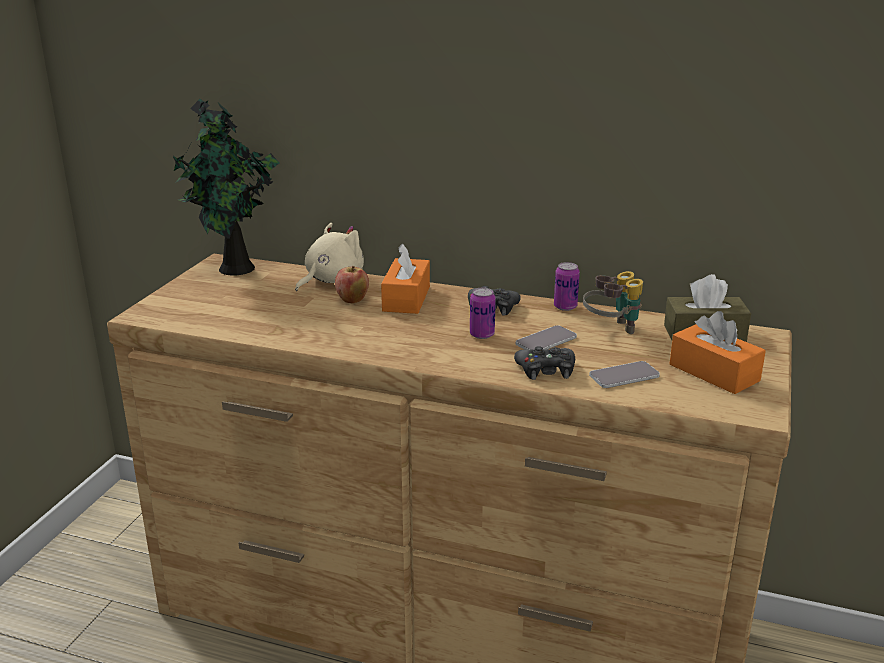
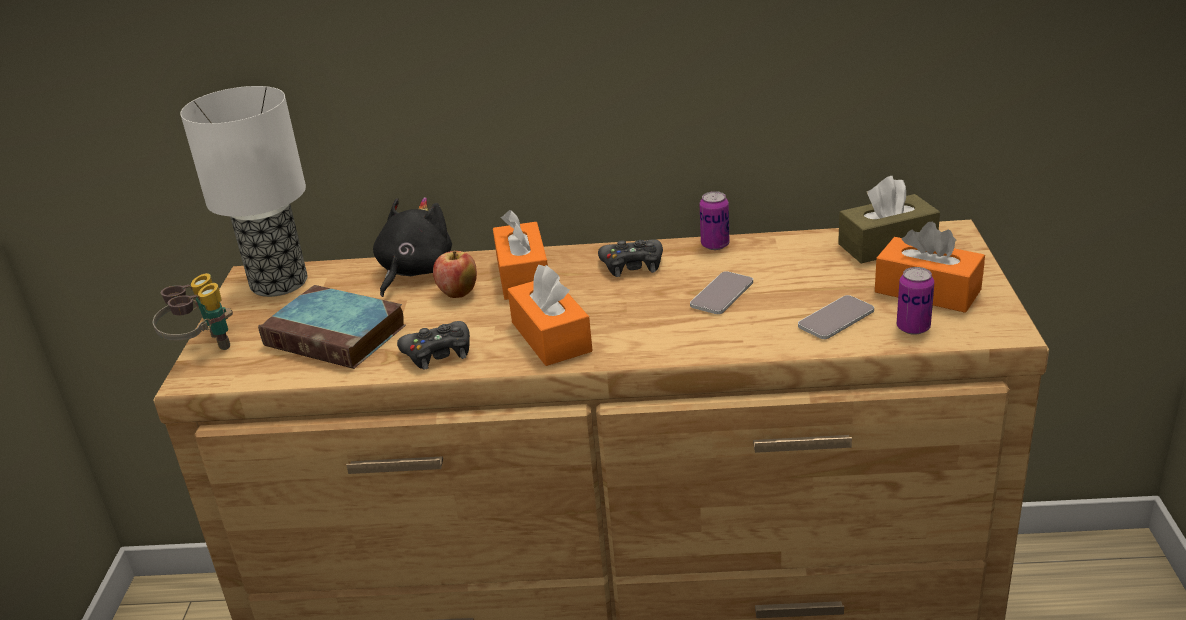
camera: 15 degrees left, 5 degrees up
(235, 270) = (279, 283): potted plant -> table lamp
(251, 310) = (338, 335): none -> book
(331, 280) = (413, 271): beige plush toy -> black plush toy
(398, 342) = (551, 337): none -> orange tissue box
(482, 335) = (643, 303): can -> can (913, 328)
(546, 370) = (746, 332): black game controller -> black game controller (438, 353)
(611, 329) = (785, 262): binoculars -> binoculars (203, 348)

